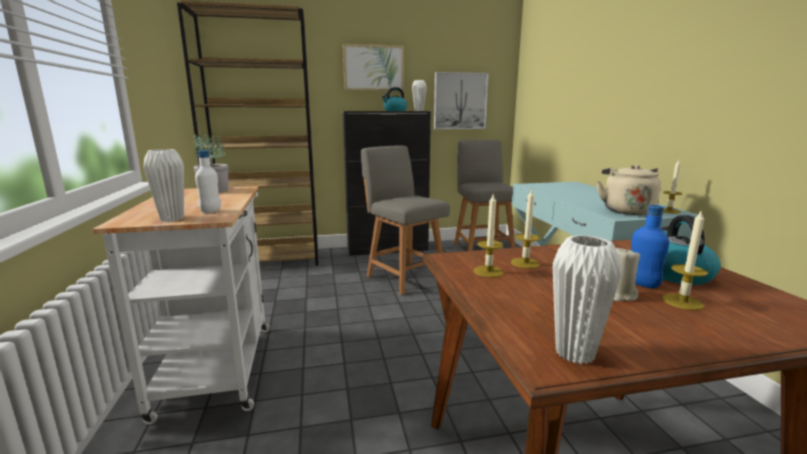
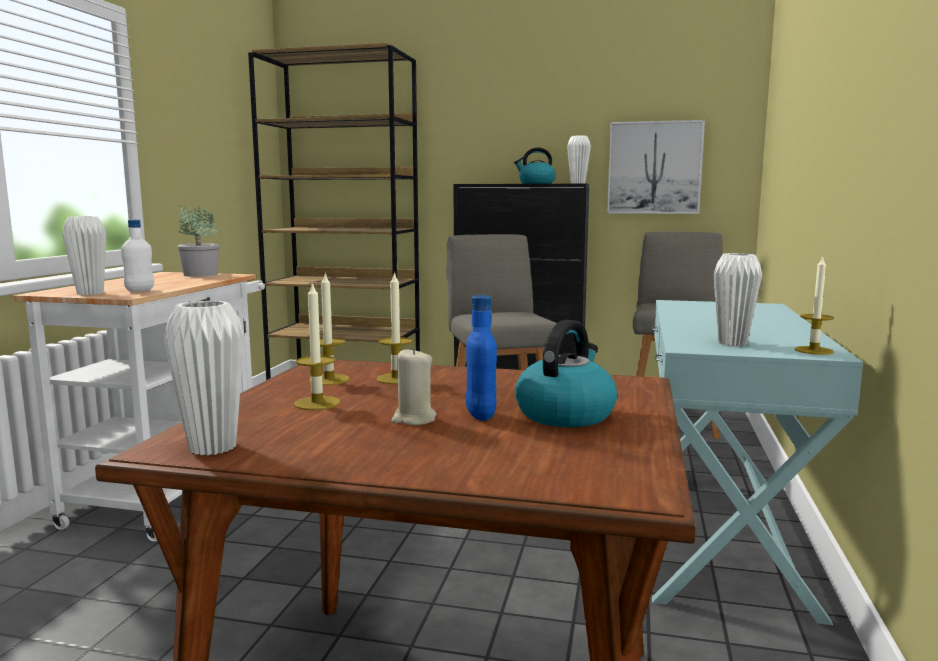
camera: 25 degrees right, 5 degrees down
(373, 68) = (512, 120): picture -> none
(626, 210) = (732, 343): beige kettle -> white vase
(682, 302) = (475, 436): candle -> candle (317, 403)

